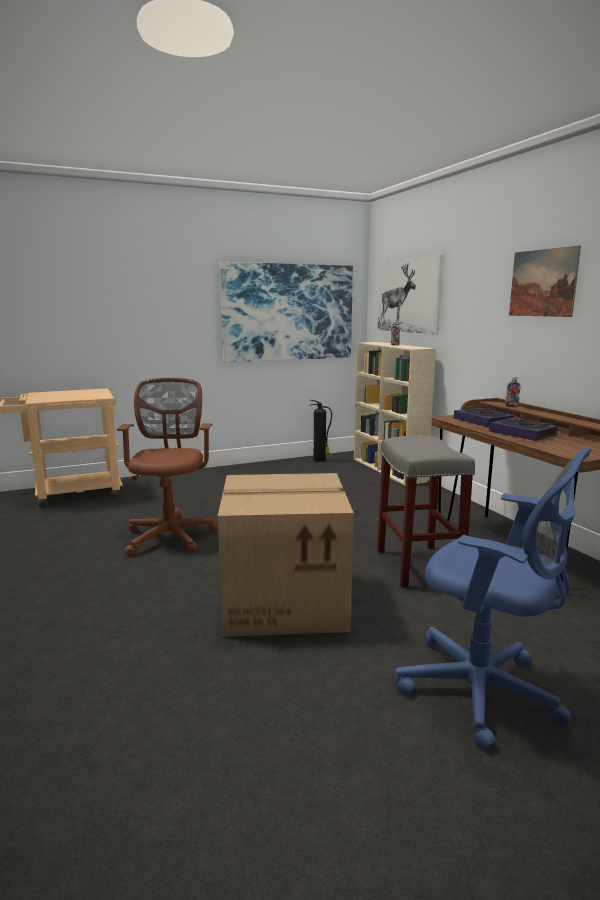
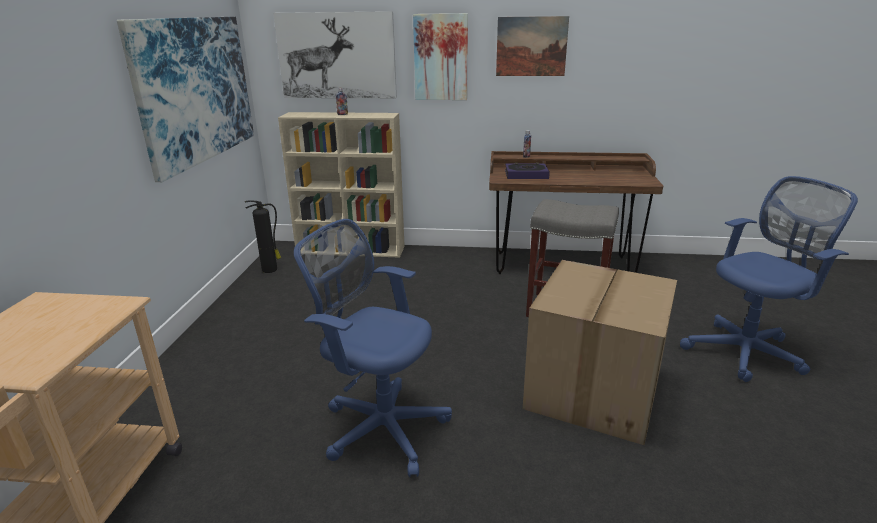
camera: 60 degrees left, 10 degrees up
(171, 535) = (380, 426): brown office chair -> blue office chair
(470, 296) = (441, 57): none -> picture
(522, 433) = (577, 177): book -> none

